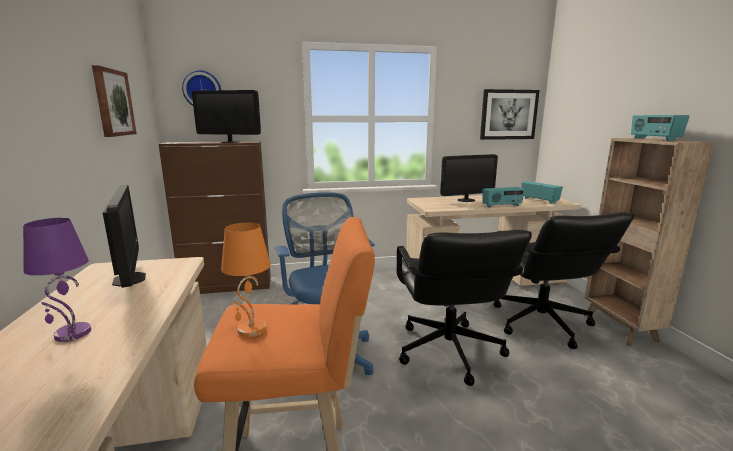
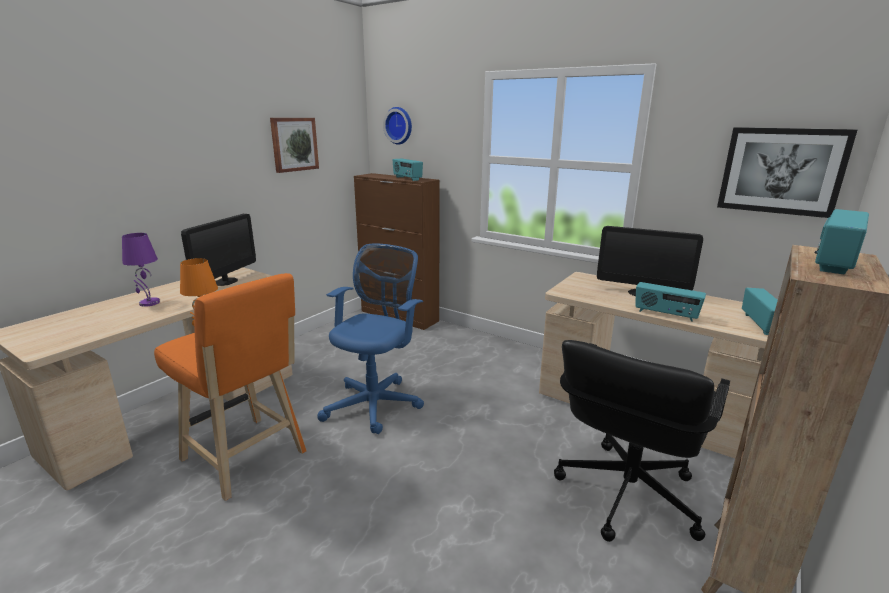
camera: 45 degrees right, 5 degrees up
(230, 142) = (407, 178): monitor -> radio
(448, 351) = (467, 455): black office chair -> none

